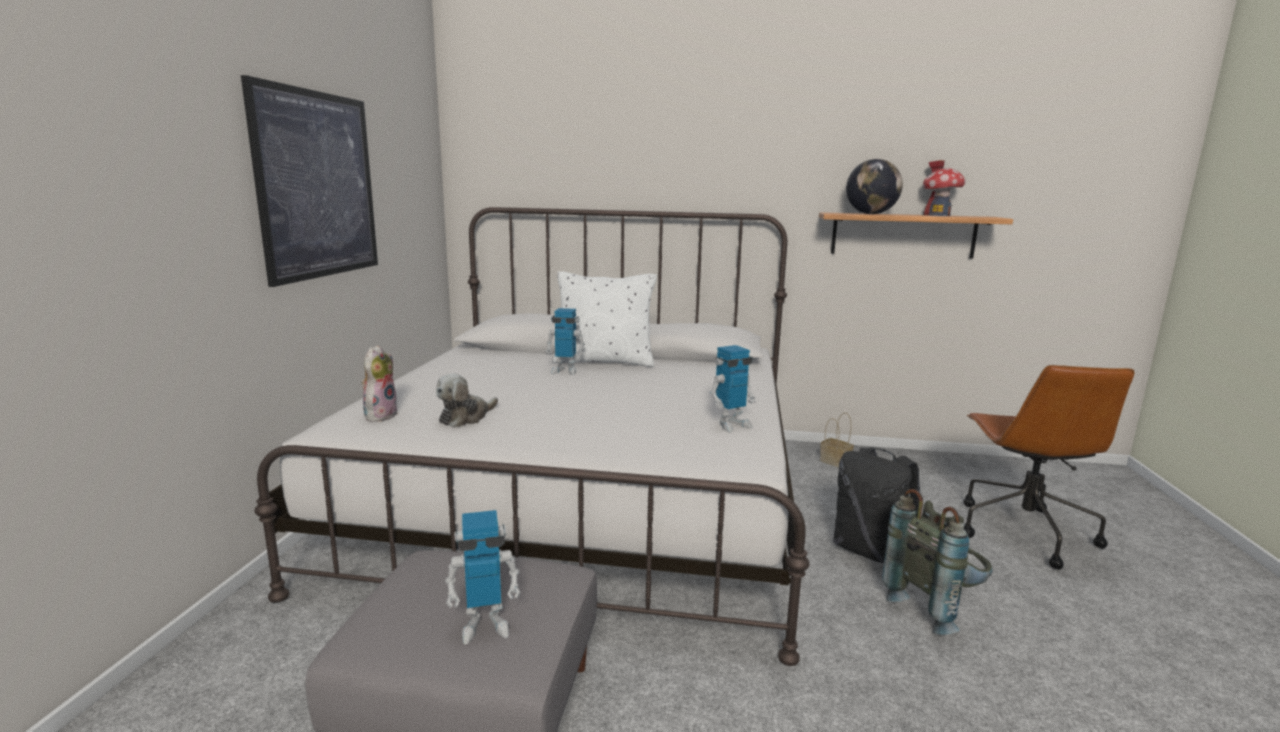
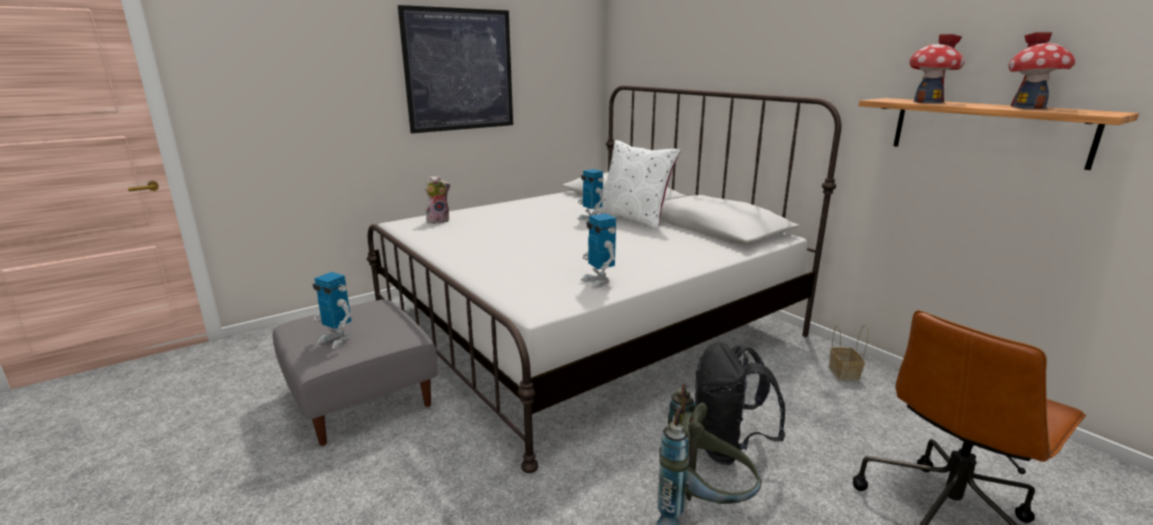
camera: 45 degrees right, 5 degrees up
(466, 417) = (469, 232): plush toy -> none
(731, 425) = (598, 281): toy robot -> toy robot turned 45 degrees clockwise
(871, 214) = (927, 102): globe -> toy house

